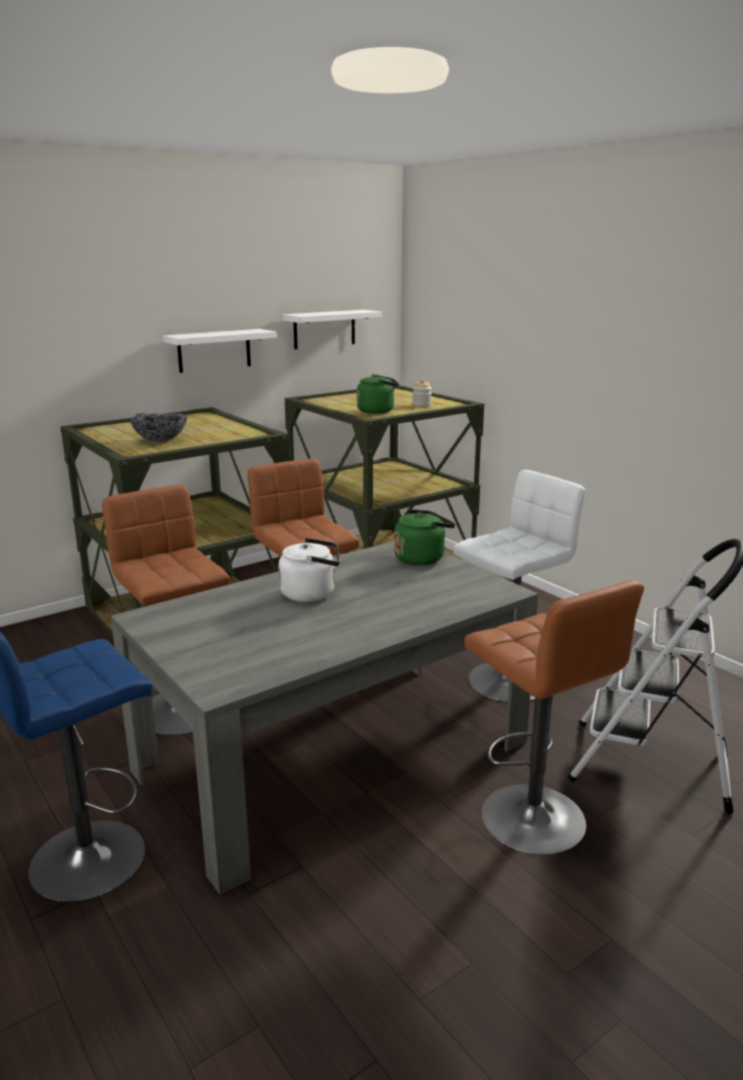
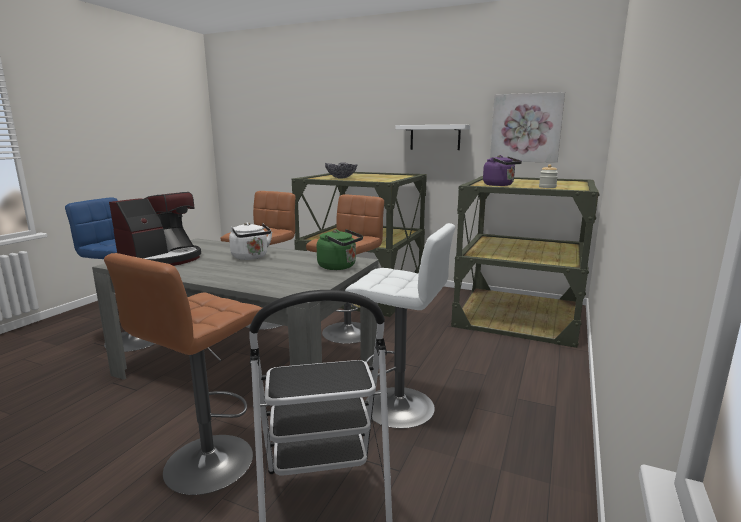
camera: 60 degrees right, 5 degrees down
(236, 652) = (162, 259): none -> coffee machine
(324, 329) = (526, 128): white shelf -> picture
(378, 411) = (500, 185): green kettle -> purple kettle

